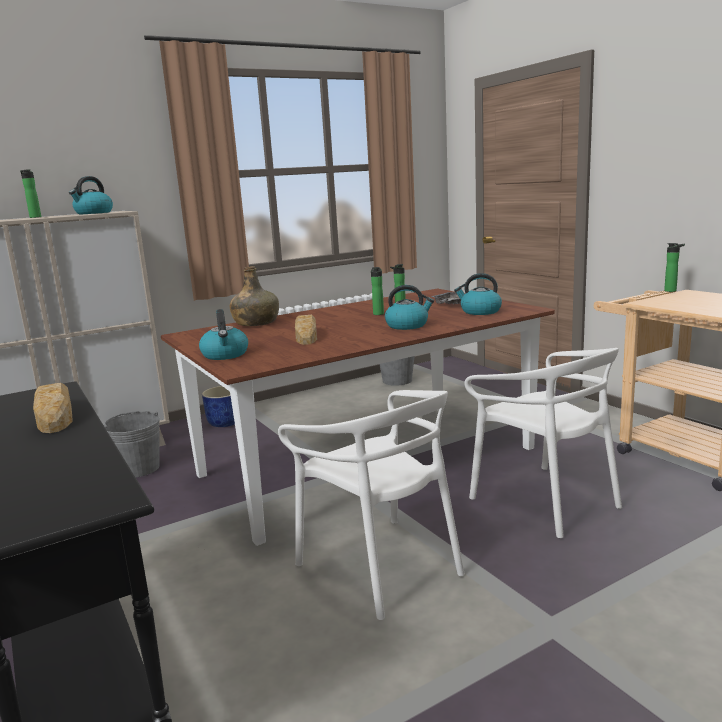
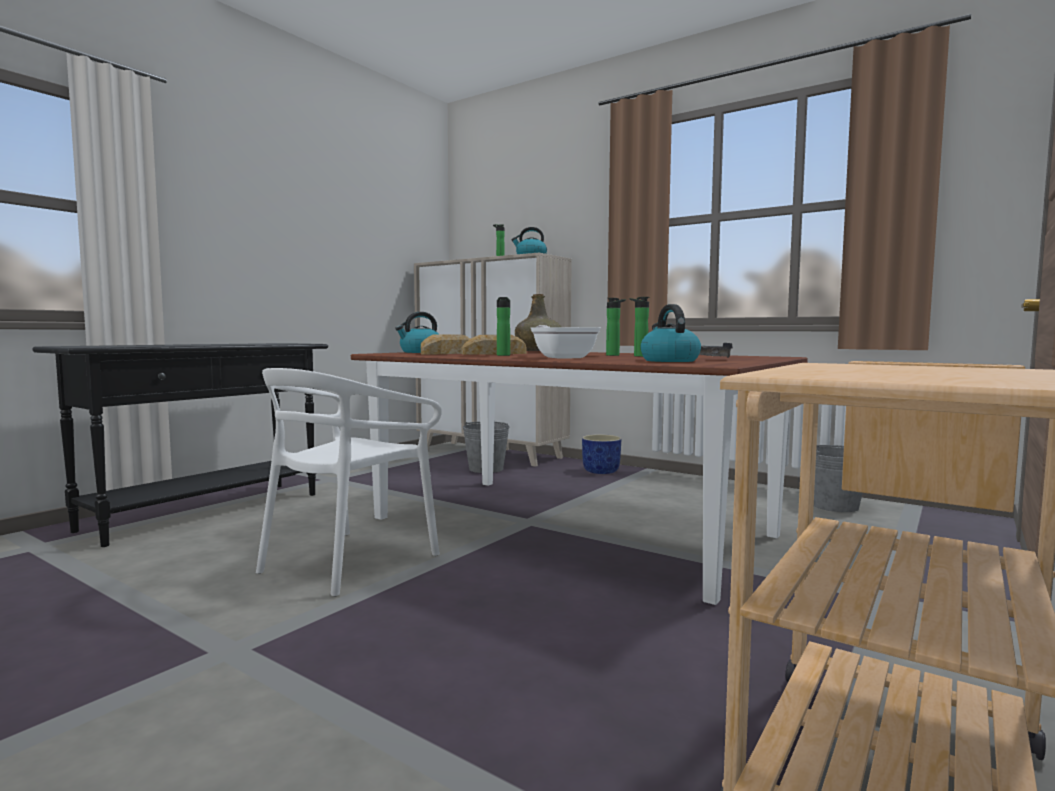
camera: 65 degrees right, 10 degrees down
(55, 415) = (247, 344): bread -> bread (449, 353)
(407, 325) = (562, 357): kettle -> frying pan
(545, 500) = (540, 625): white chair -> none
(672, 291) = (999, 364): bottle -> bottle (503, 355)

